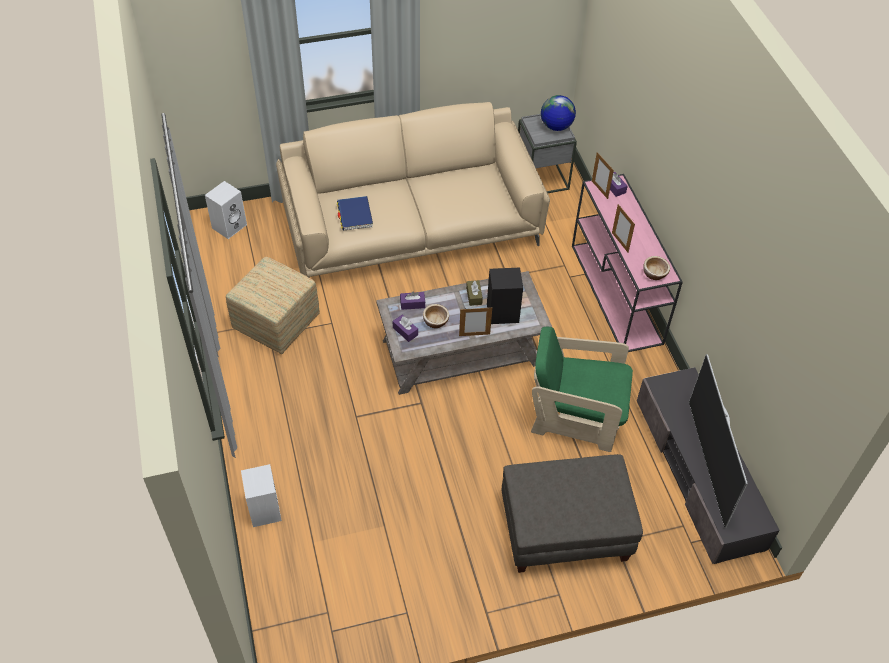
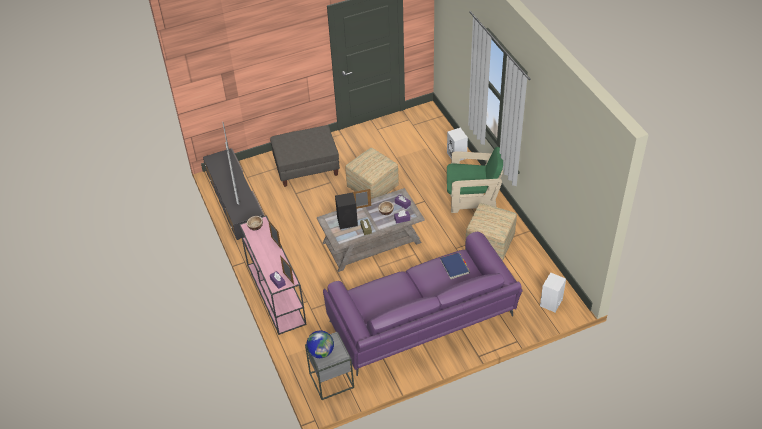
camera: 175 degrees right, 5 degrees down
(412, 228) = (422, 321): beige sofa -> purple sofa
(441, 461) = (373, 187): none -> ottoman
(576, 415) = (301, 218): green armchair -> green armchair (472, 198)

